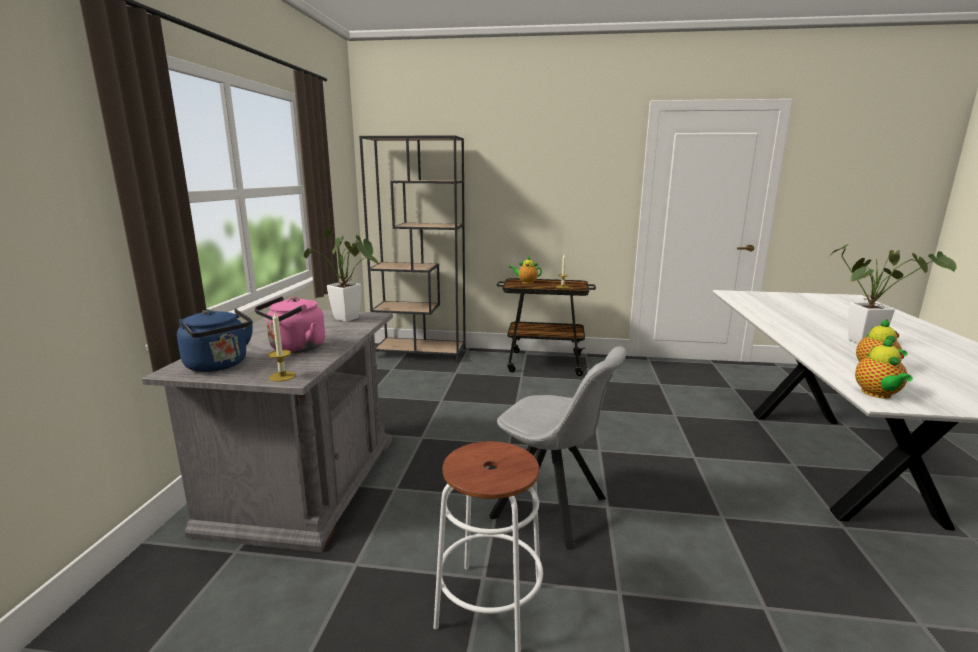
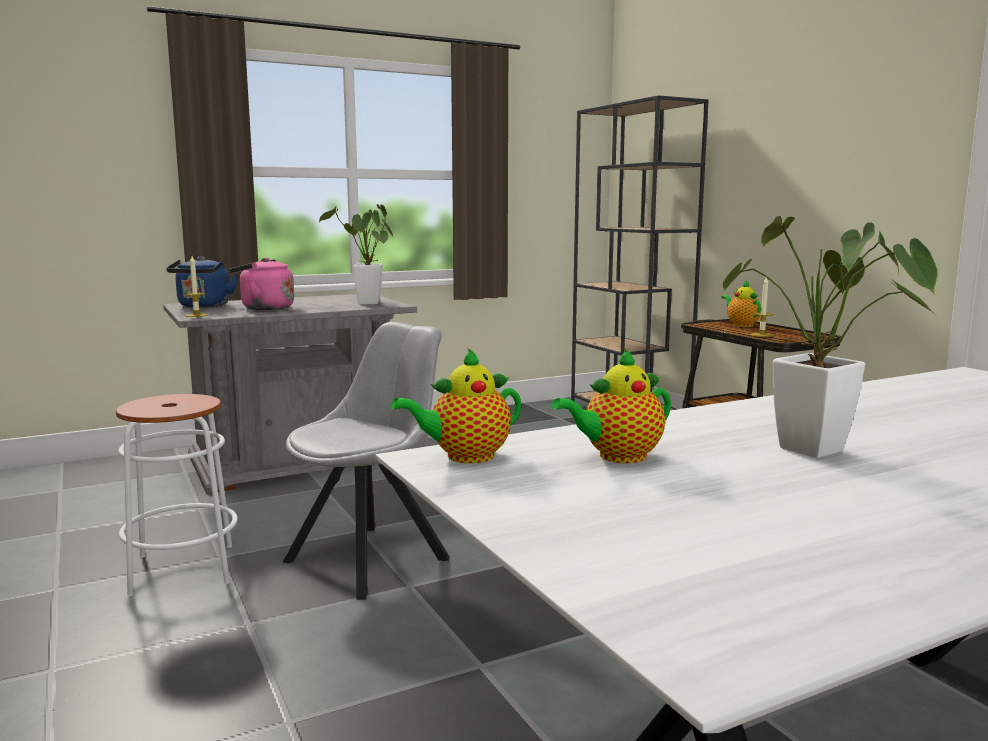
camera: 55 degrees right, 5 degrees down
(552, 508) = (370, 558): grey chair -> grey chair turned 135 degrees counterclockwise

